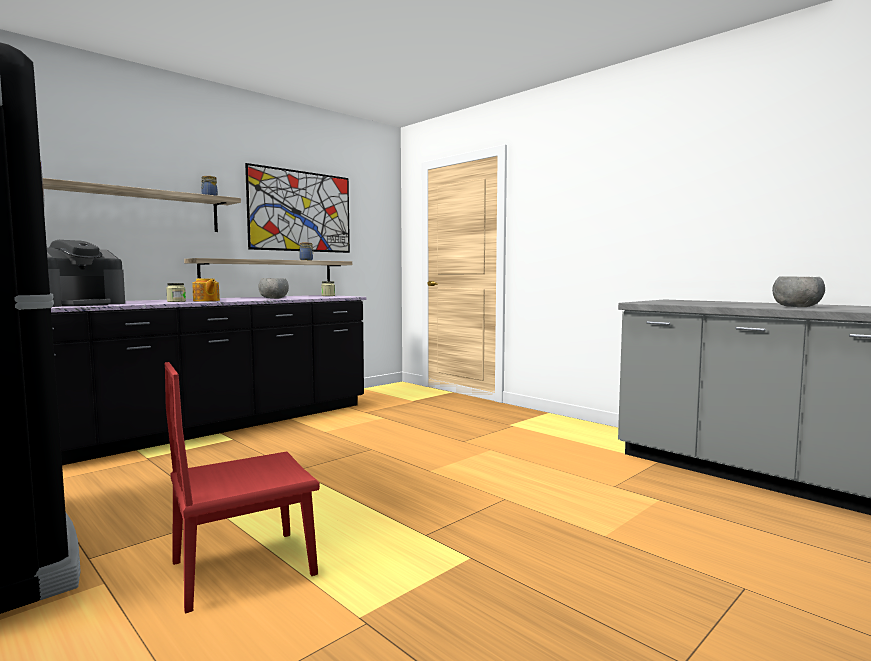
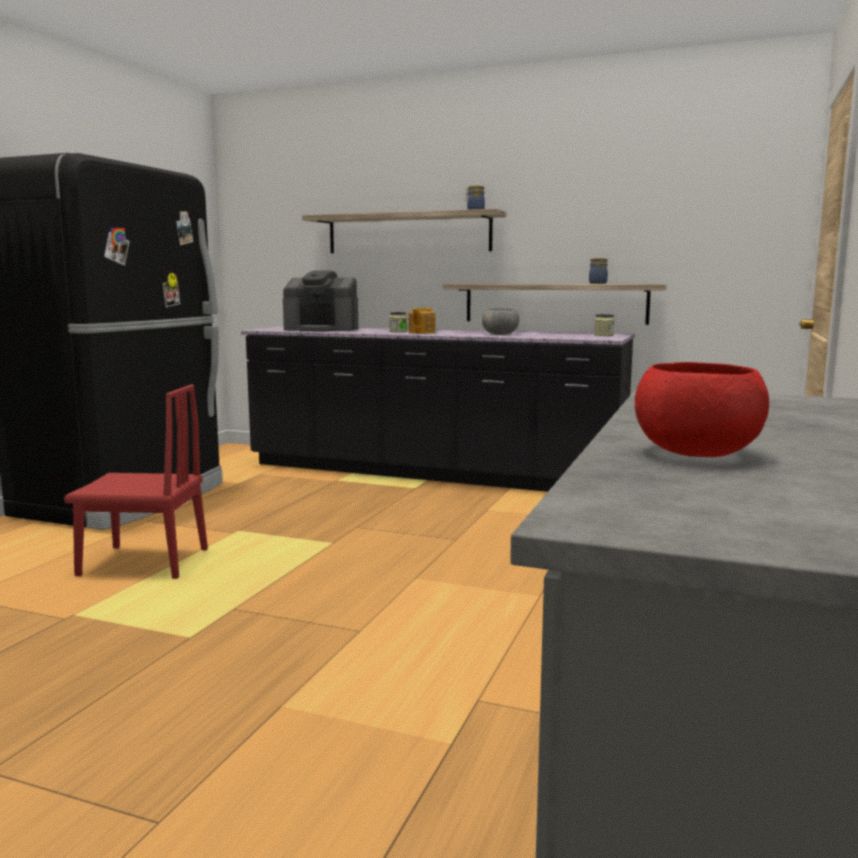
camera: 65 degrees right, 5 degrees up
(244, 568) = (144, 562): red chair -> red chair turned 150 degrees clockwise
(301, 211) = (608, 213): picture -> none
(796, 307) = (695, 453): grey bowl -> red bowl

